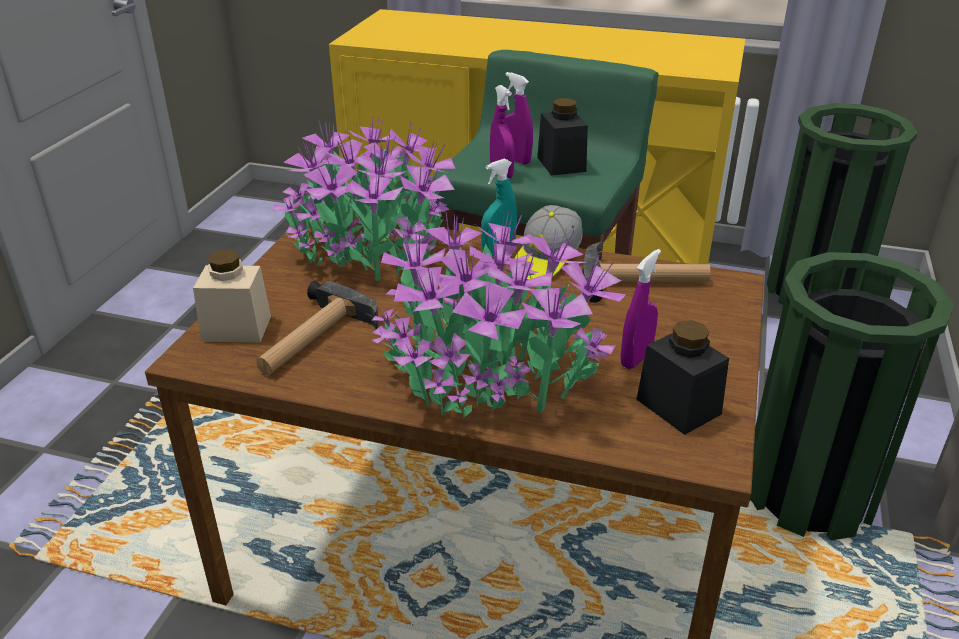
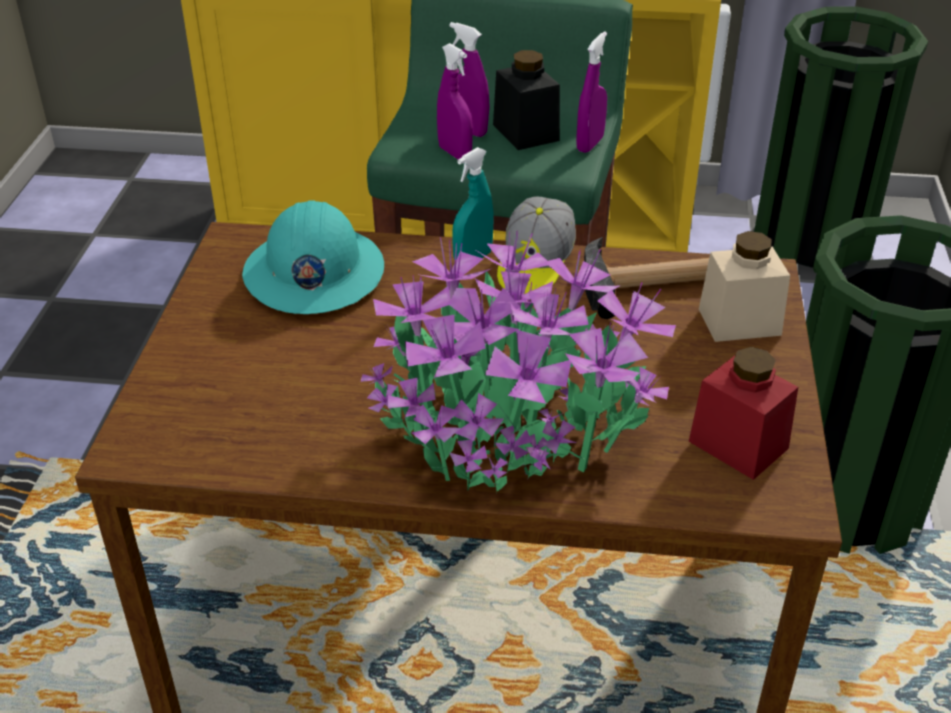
camera: 10 degrees left, 5 degrees up
(236, 328) = (175, 403): beige jar -> beige jar (739, 322)
(313, 339) = (278, 408): hammer -> none
(372, 250) = (313, 273): potted plant -> turquoise hard hat
(636, 359) = (675, 388): purple spray bottle -> purple spray bottle (590, 144)
(678, 406) = (738, 445): black jar -> red jar

